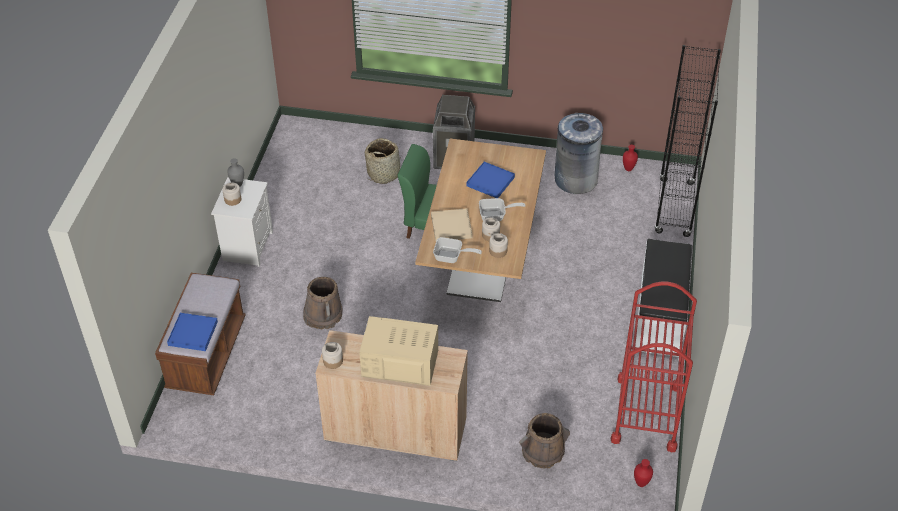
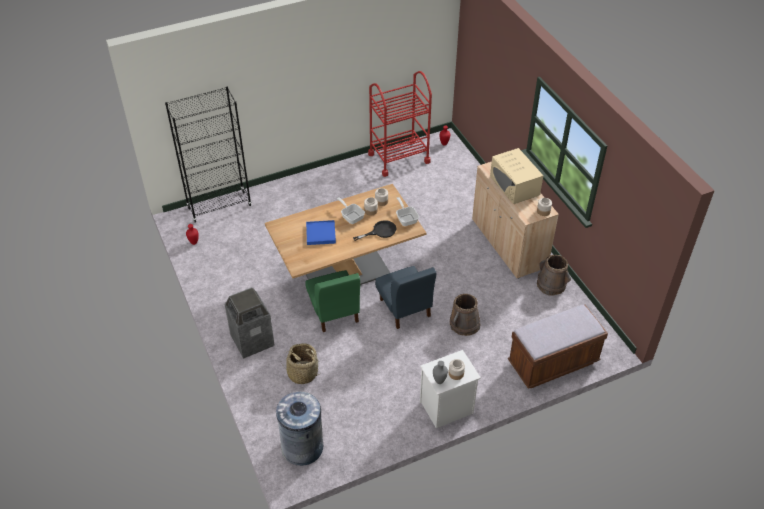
camera: 125 degrees left, 0 degrees up
(193, 333) = (577, 320): blue tray -> none
(389, 281) = (404, 308): none -> blue chair
(451, 227) = (380, 231): beige tray -> black frying pan
(542, 451) = (461, 183): brown bucket -> brown bucket (551, 284)
(575, 179) = (226, 264): grey trash can -> grey trash can (302, 447)
(660, 315) = (322, 178): white bench -> none

